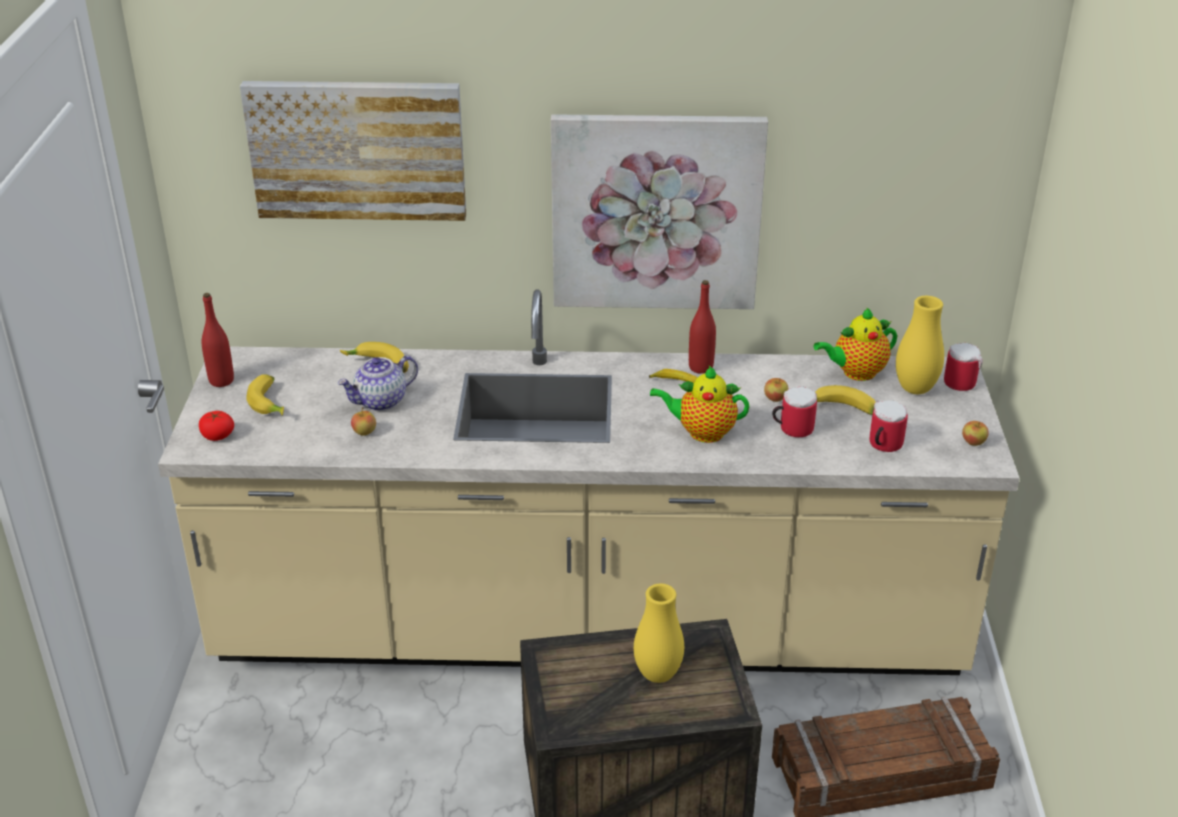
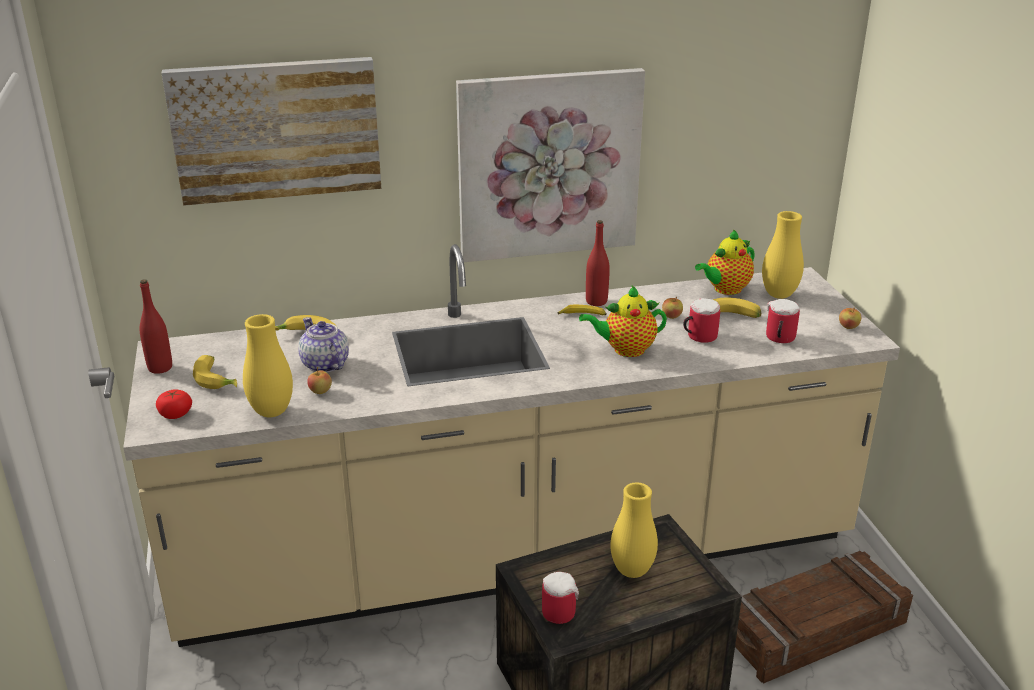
camera: 15 degrees left, 5 degrees down
(308, 448) = (271, 412): none -> yellow vase
(381, 401) = (324, 364): teapot -> teapot turned 105 degrees clockwise
(962, 381) = (811, 285): mug -> mug (560, 609)

